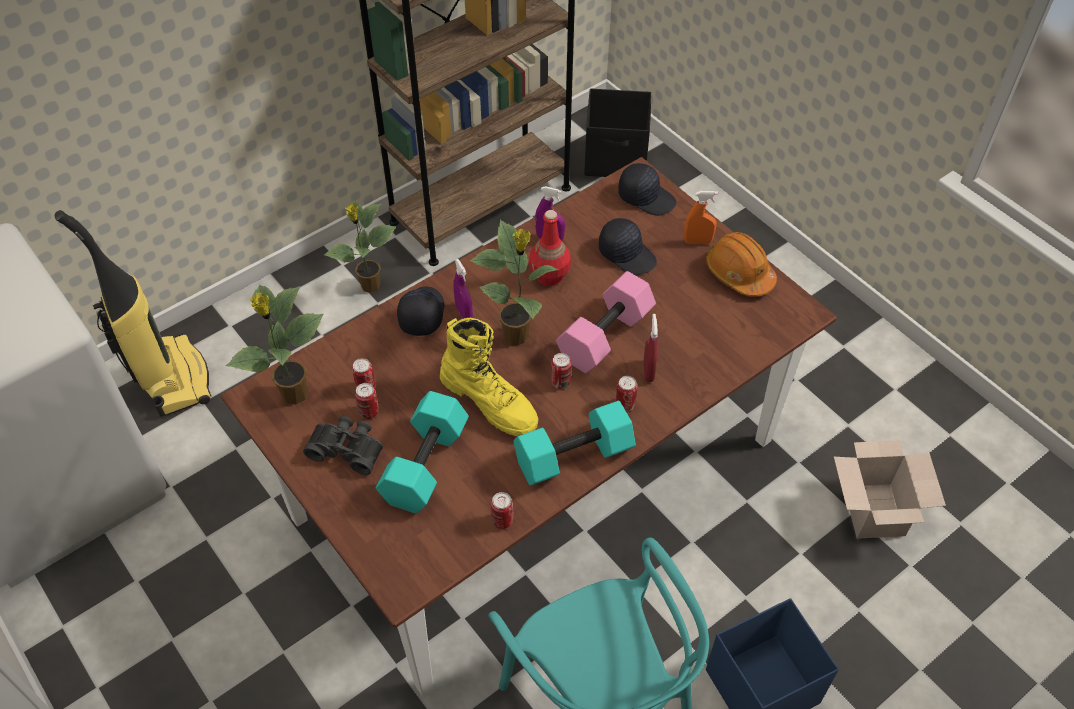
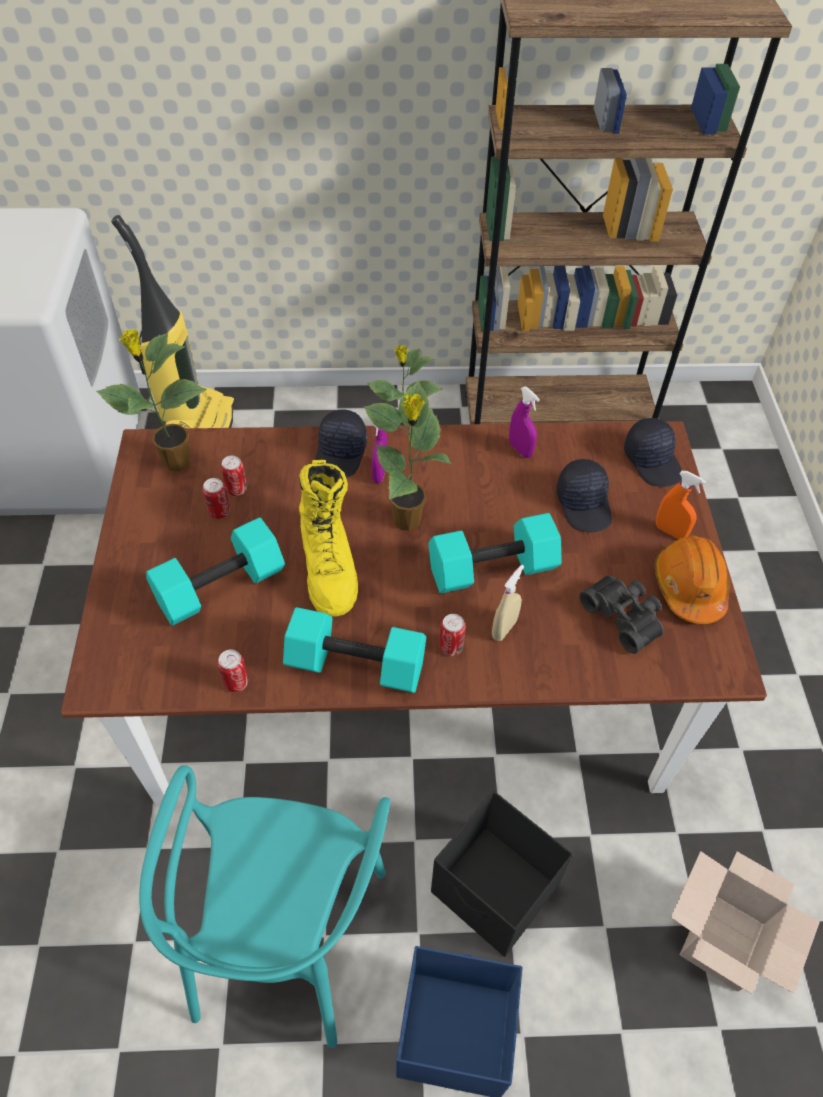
camera: 35 degrees right, 0 degrees up
(347, 448) = (173, 532): black binoculars -> black binoculars (624, 616)
(421, 314) = (341, 453): black cap -> black cap turned 150 degrees clockwise
(550, 275) = (489, 483): red bottle -> none
(560, 382) = (409, 587): can -> none
(606, 337) = (491, 571): pink dumbbell -> turquoise dumbbell
(616, 159) = (718, 440): black storage box -> black storage box (495, 891)
(648, 371) = (504, 629): red spray bottle -> beige spray bottle

